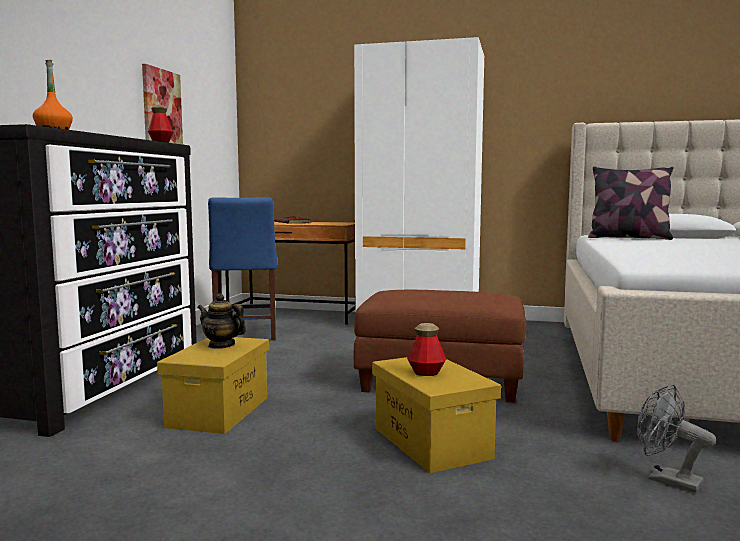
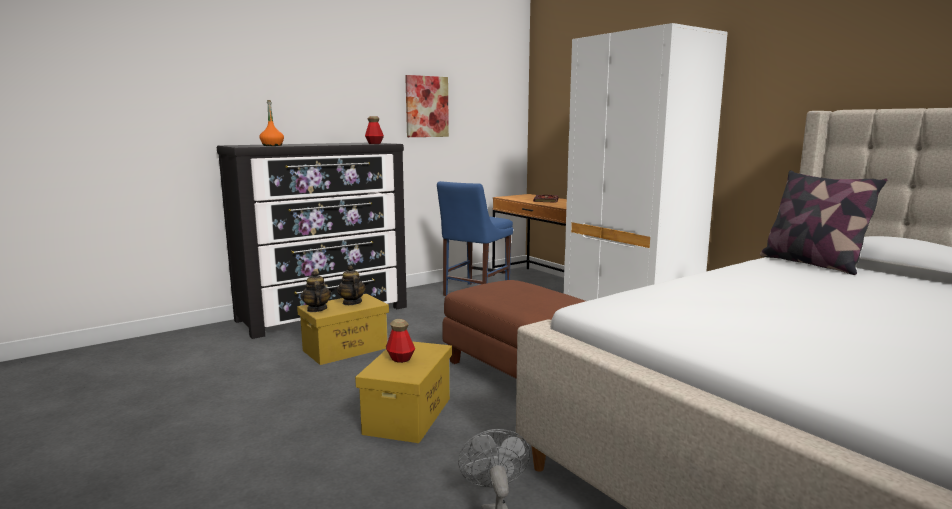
camera: 40 degrees right, 5 degrees up
(196, 359) = (316, 309): none -> teapot

